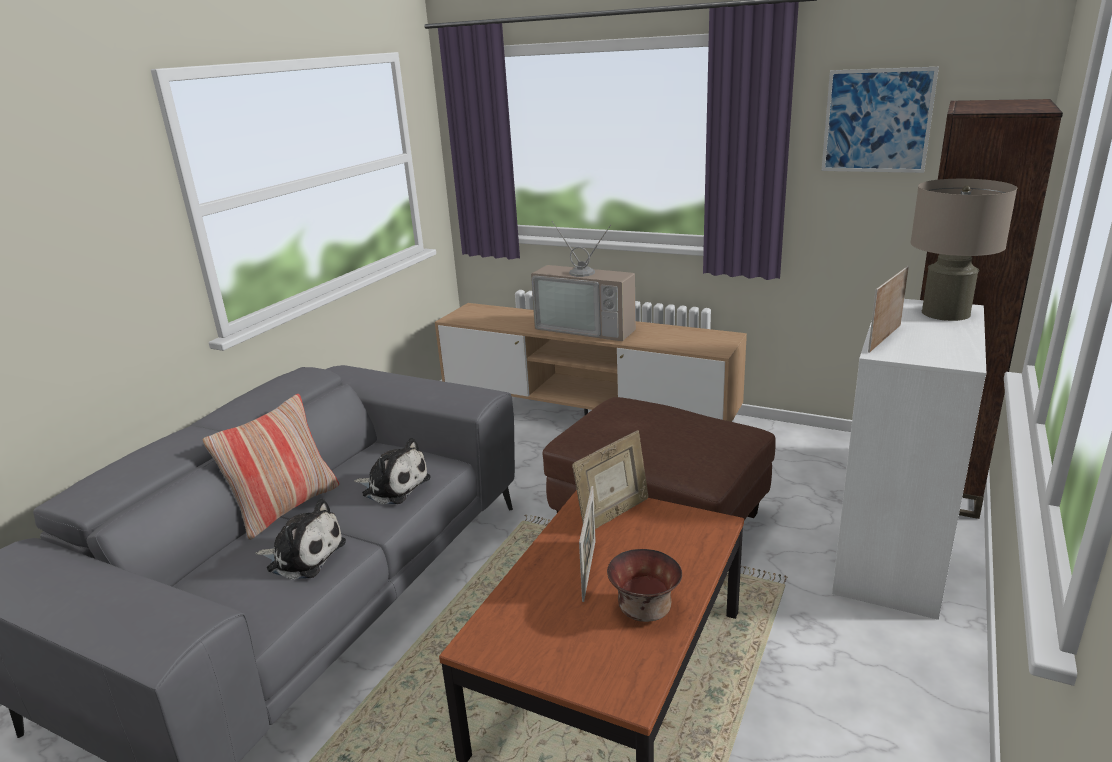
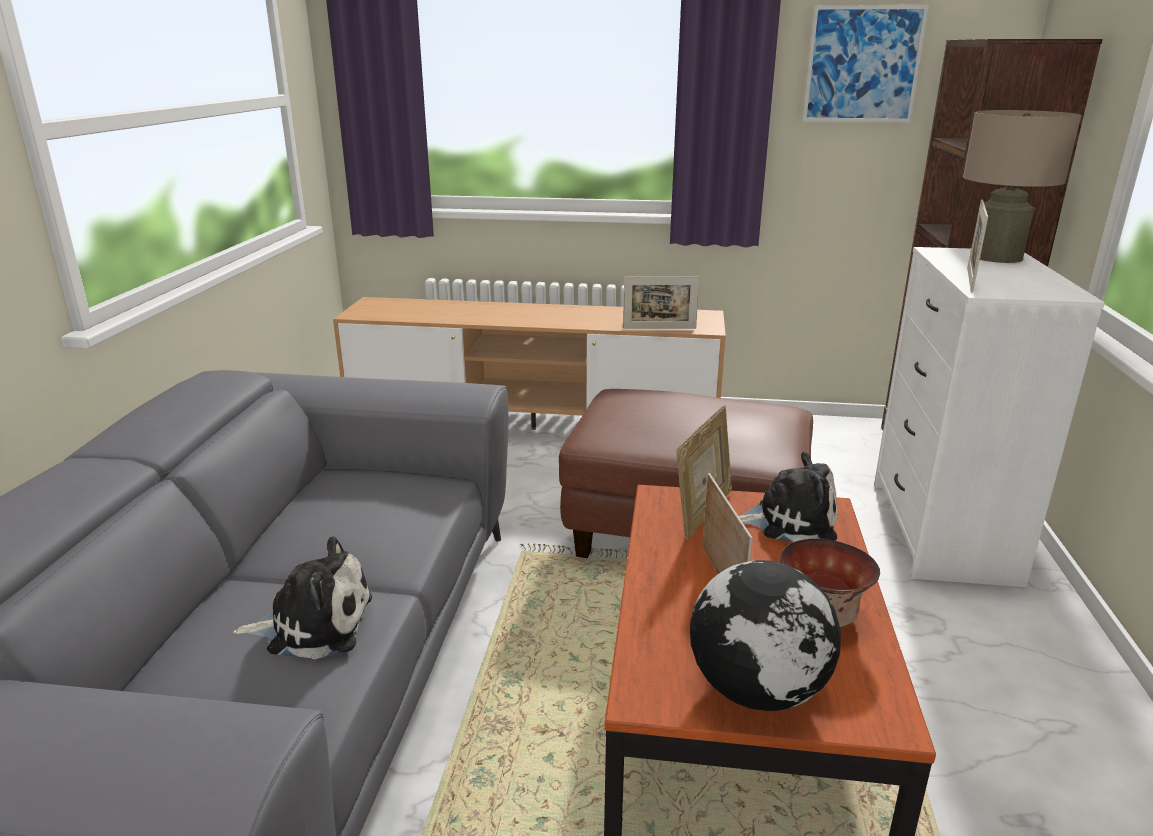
camera: 20 degrees left, 0 degrees up
(286, 507) = (242, 564): pillow -> none
(393, 486) = (392, 517): plush toy -> plush toy (789, 520)
(555, 656) = (759, 689): none -> globe
(588, 327) = (539, 314): television -> none
(677, 347) = (659, 328): none -> picture frame

